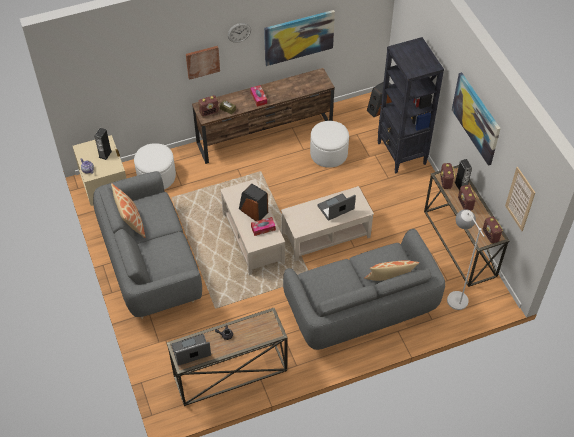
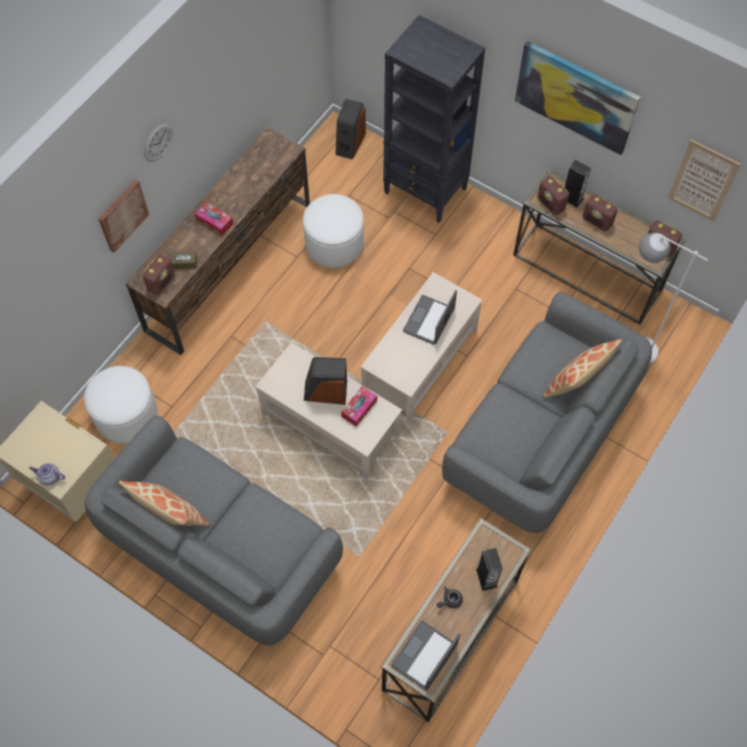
camera: 35 degrees left, 10 degrees up
(105, 154) = (56, 436): speaker -> speaker (486, 577)
(299, 37) = (230, 101): picture -> none

